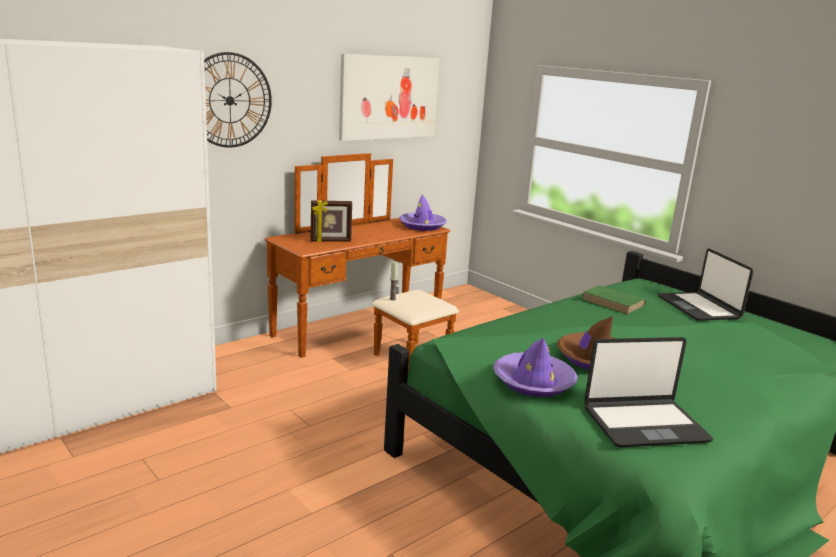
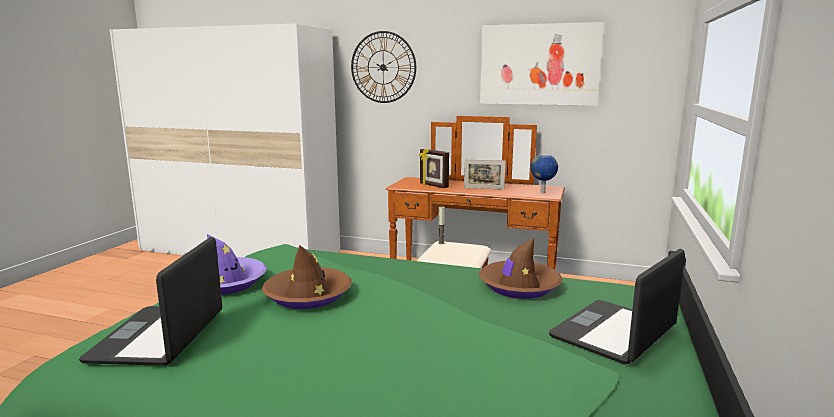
camera: 60 degrees right, 5 degrees down
(375, 233) = (484, 188): none -> picture frame
(422, 226) = (543, 192): purple hat -> globe
(613, 302) = (519, 286): green book -> brown hat
(644, 424) = (160, 336): laptop -> laptop turned 45 degrees clockwise

